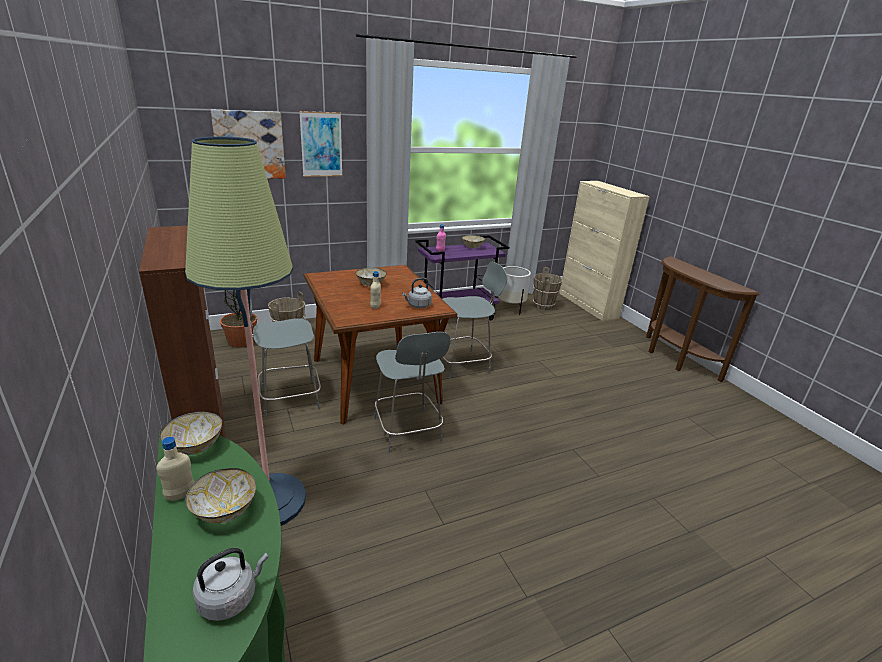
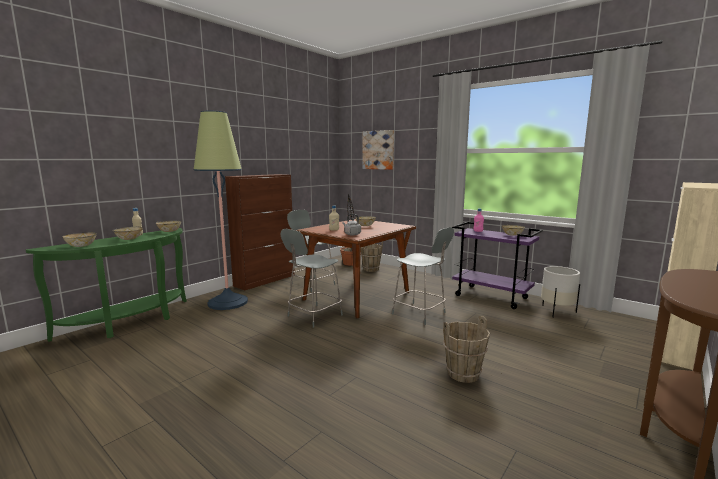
camera: 65 degrees right, 15 degrees down
(231, 598) = (82, 246): grey kettle -> bowl
(321, 144) = (415, 148): picture -> none
(543, 306) = (602, 324): brown bucket -> brown bucket (463, 374)

